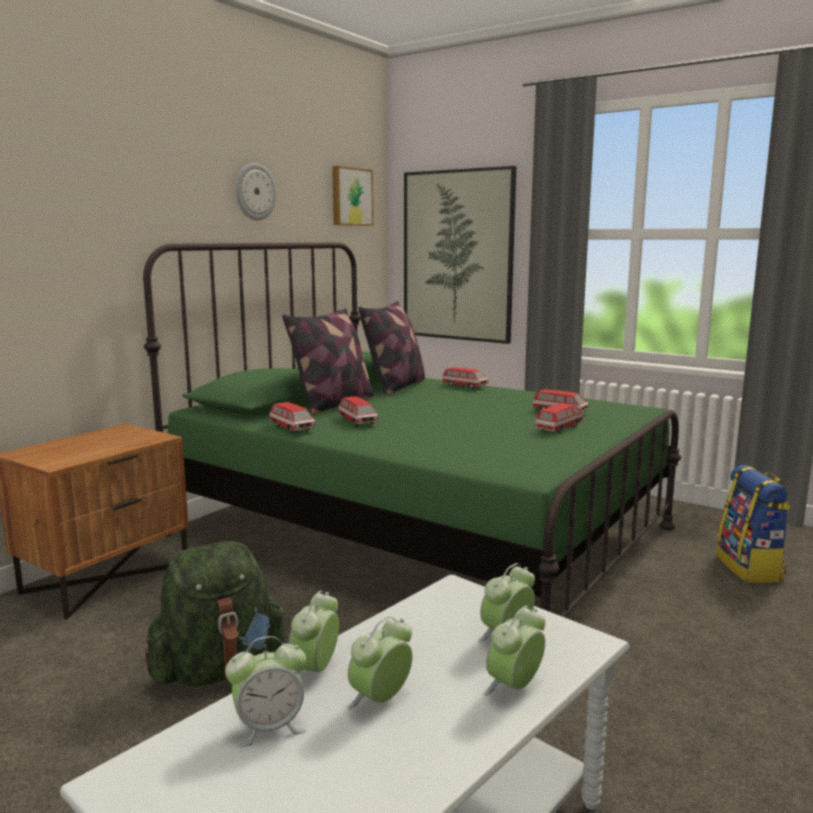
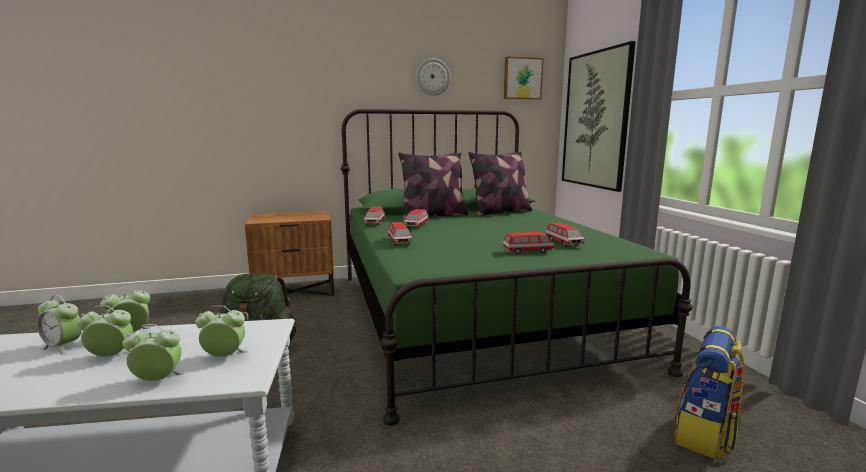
camera: 40 degrees right, 0 degrees up
(464, 386) = (547, 218): toy car -> toy car (399, 242)

